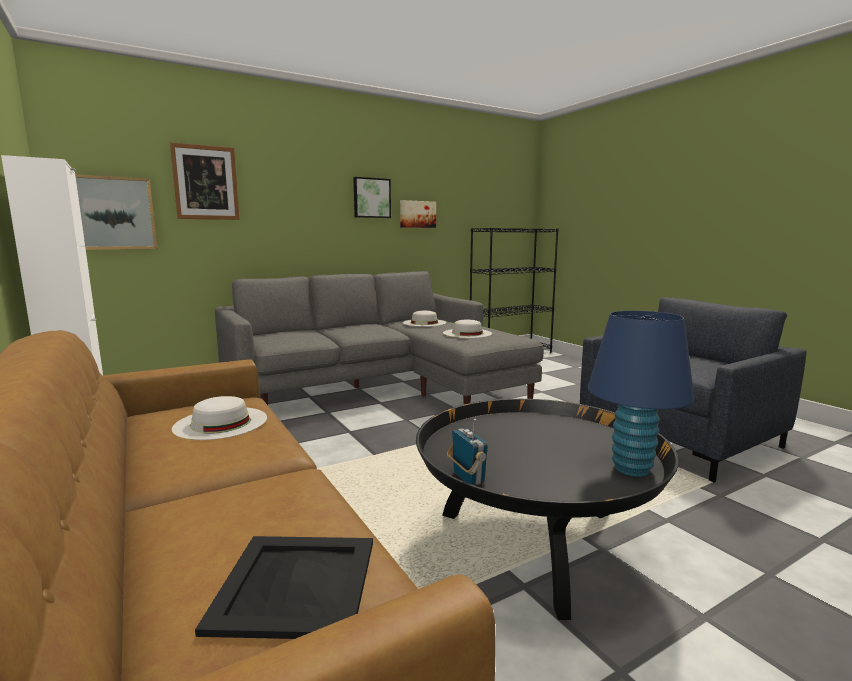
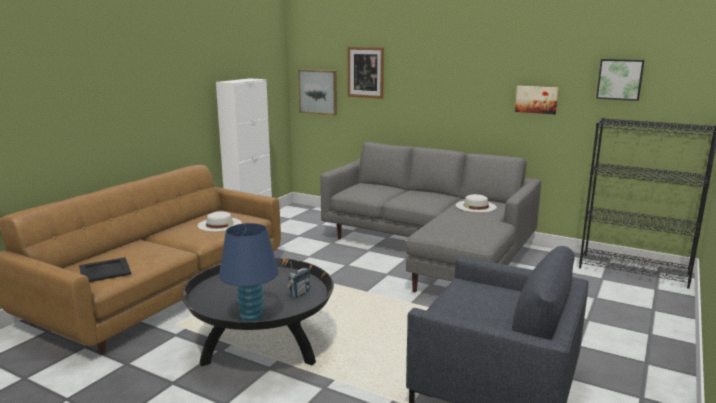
camera: 60 degrees right, 5 degrees up
(371, 198) = (488, 83): picture -> picture (620, 79)
(467, 333) = (460, 224): white hat -> none
(467, 478) = (212, 283): radio -> radio (299, 293)

